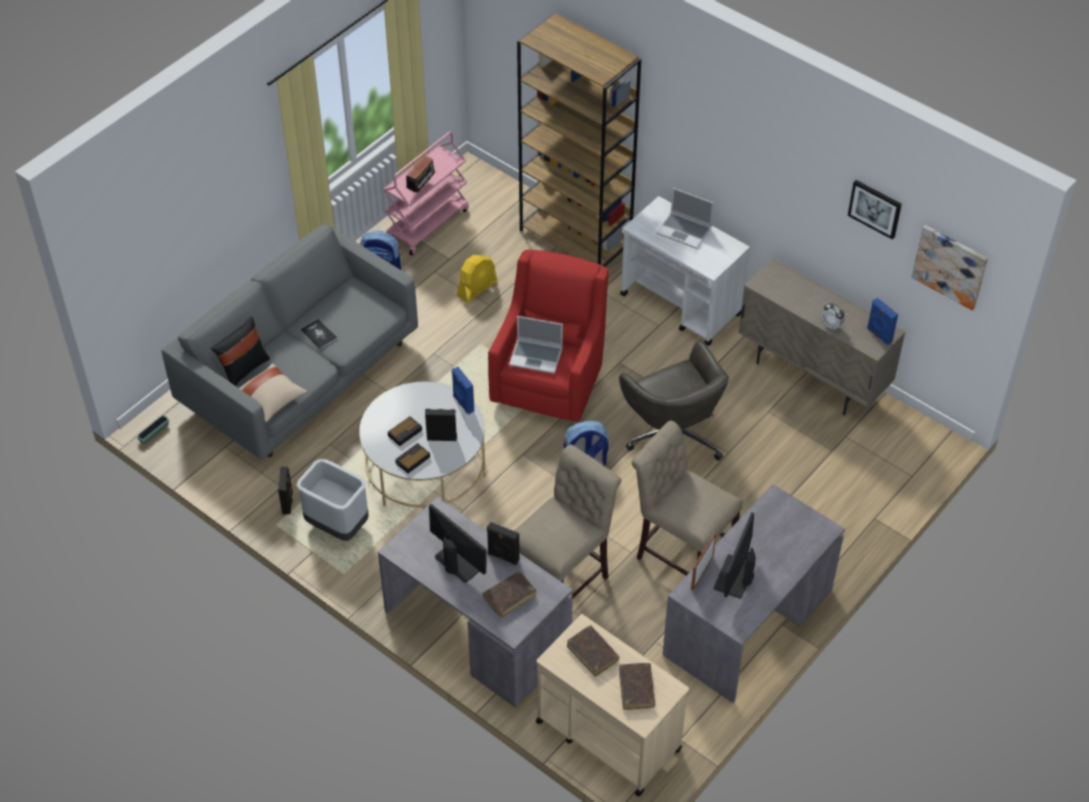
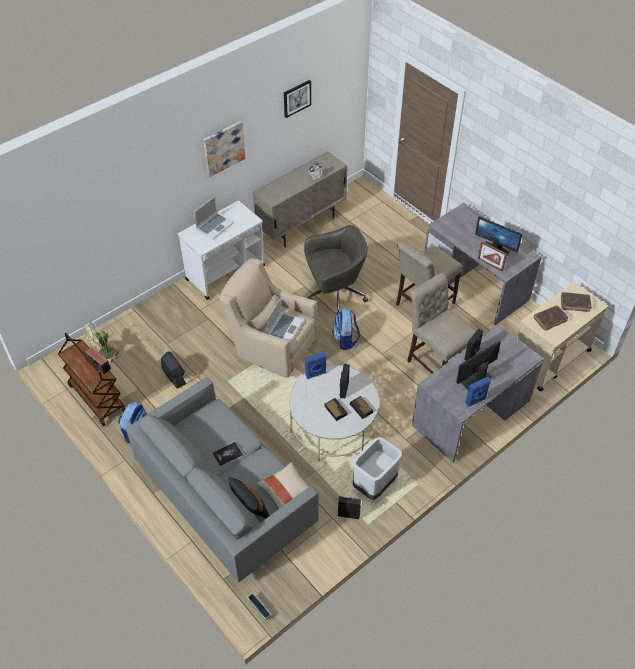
camera: 80 degrees left, 0 degrees up
(427, 224) = (97, 398): pink cart -> brown cart
(477, 288) = (174, 376): yellow fan -> black fan
(496, 213) = (103, 355): none -> green fan
(509, 597) = (504, 355): brown book -> none
(550, 380) = (271, 347): red armchair -> beige armchair
(576, 239) = (147, 315): brown bookcase -> none
(878, 335) = (328, 161): blue speaker -> blue speaker (476, 401)
(950, 266) = (338, 88): picture -> picture (223, 148)

